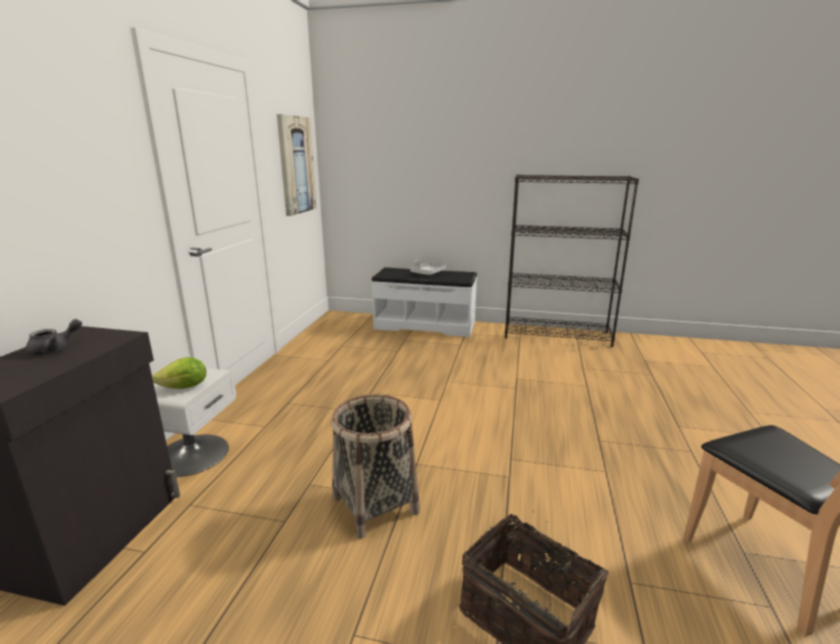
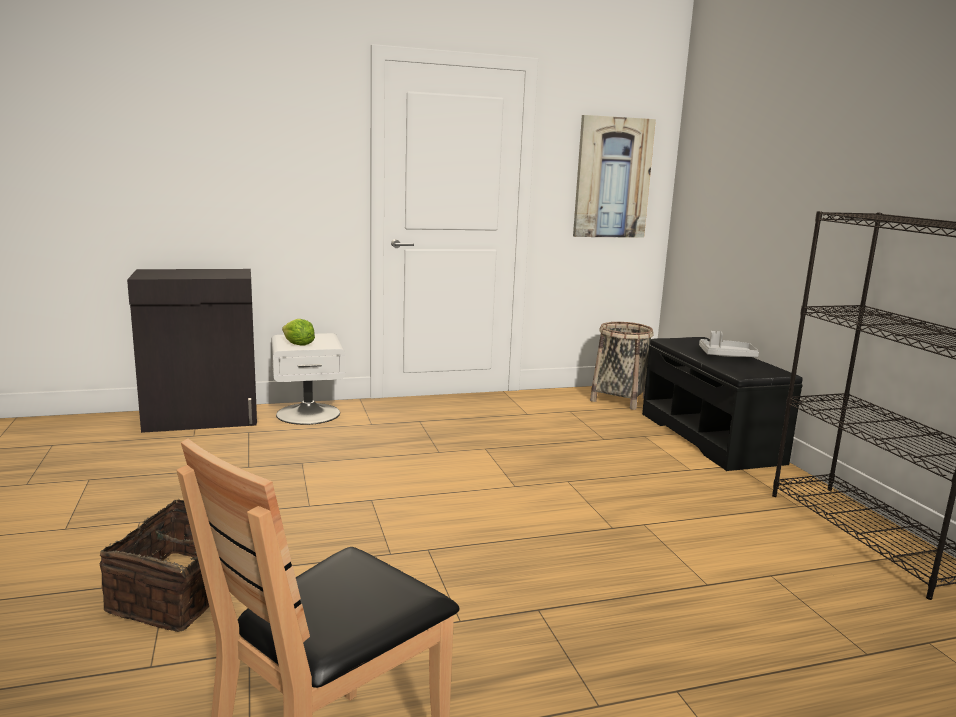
camera: 60 degrees right, 5 degrees down
(55, 349) = (205, 272): grey teapot -> none
(375, 504) = (292, 495): basket -> basket (620, 399)
(425, 325) = (710, 437): white bench -> black bench

